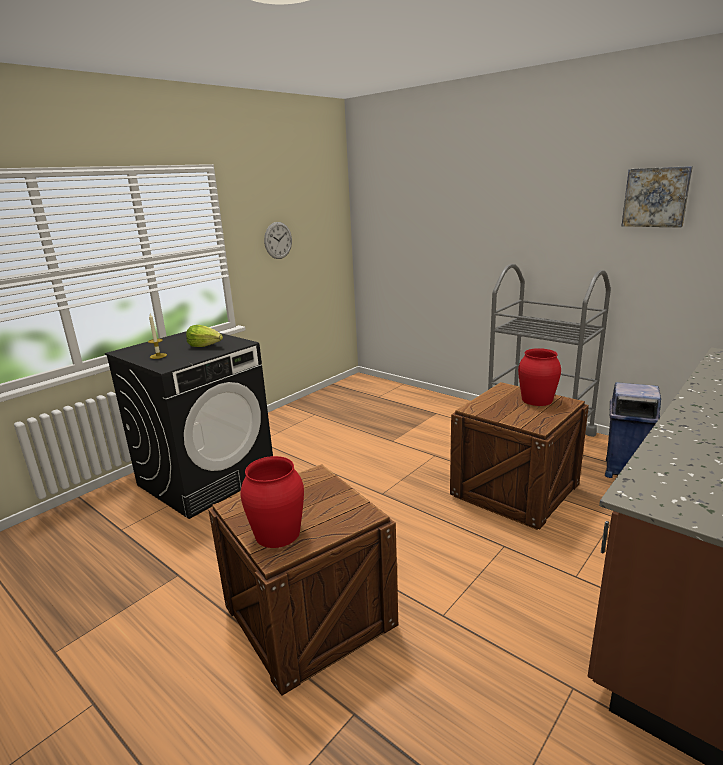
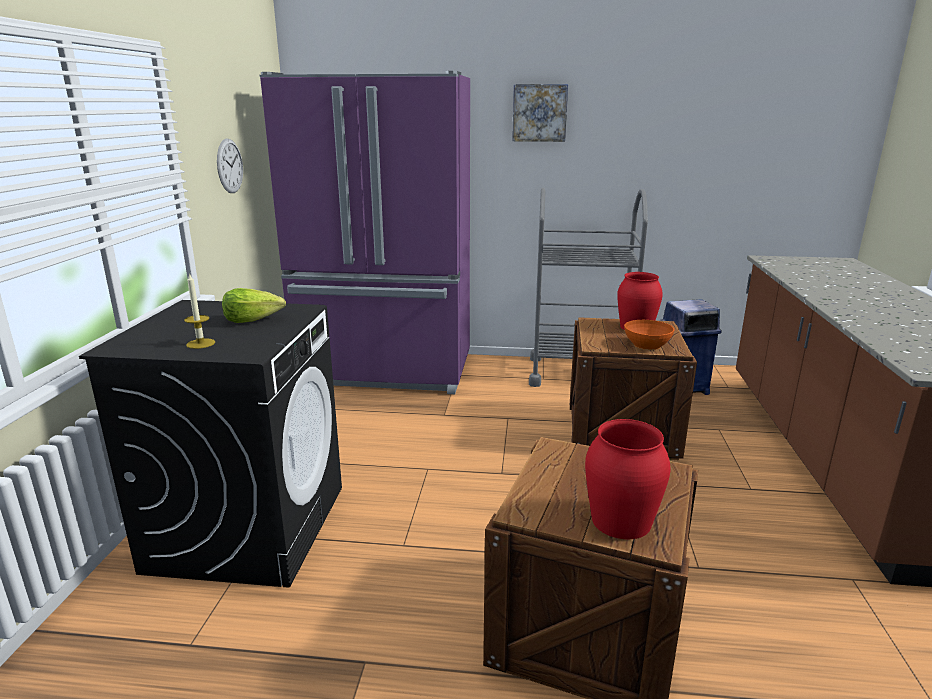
camera: 35 degrees left, 0 degrees up
(388, 400) = (386, 372): none -> purple fridge
(520, 417) = (647, 345): none -> orange bowl
(656, 197) = (674, 116): picture -> picture (539, 113)

